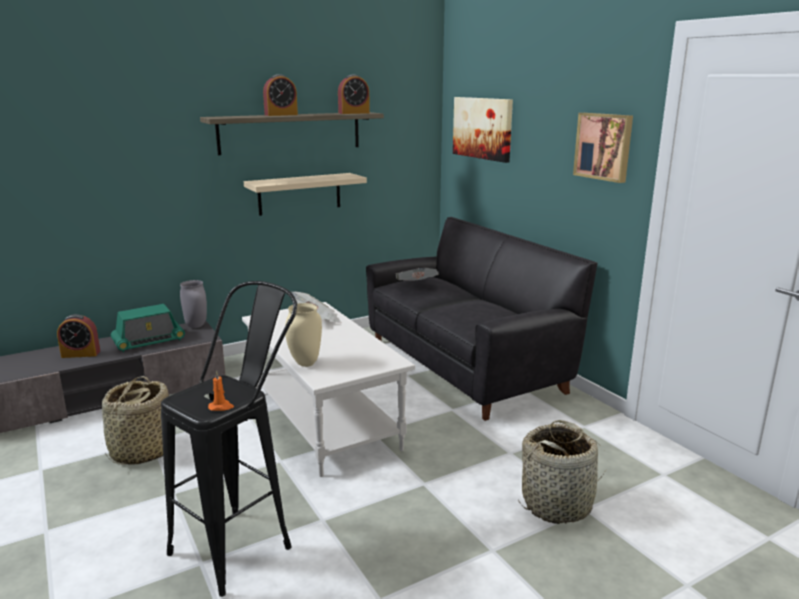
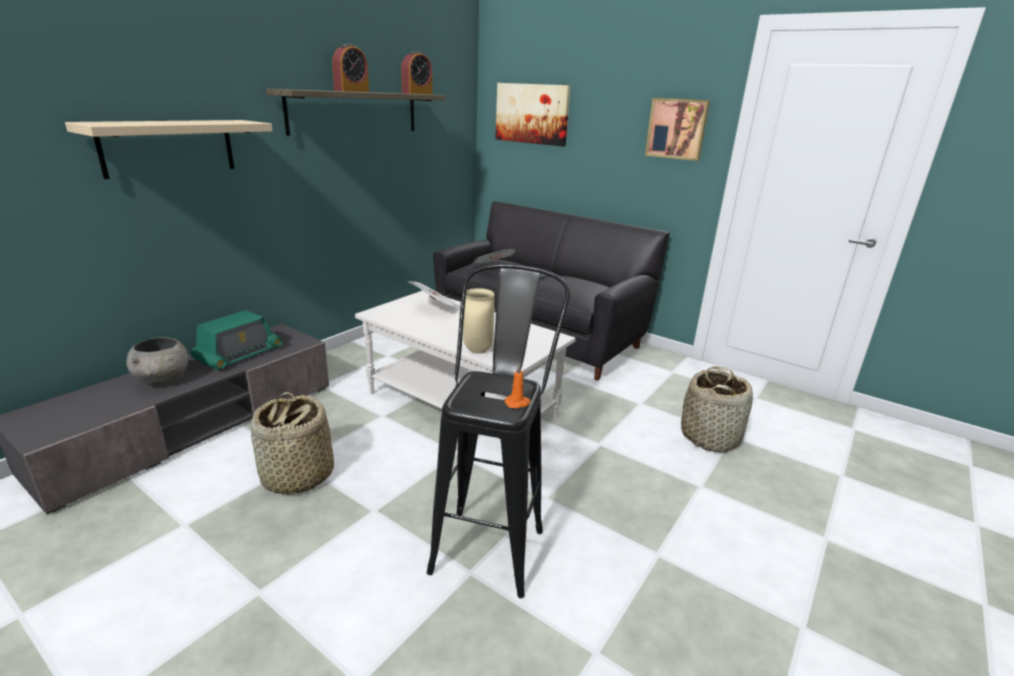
camera: 25 degrees left, 5 degrees up
(81, 354) = (164, 381): alarm clock -> grey bowl
(197, 326) = (279, 331): grey vase -> none
(299, 194) = (364, 180): beige shelf -> beige shelf (169, 147)

